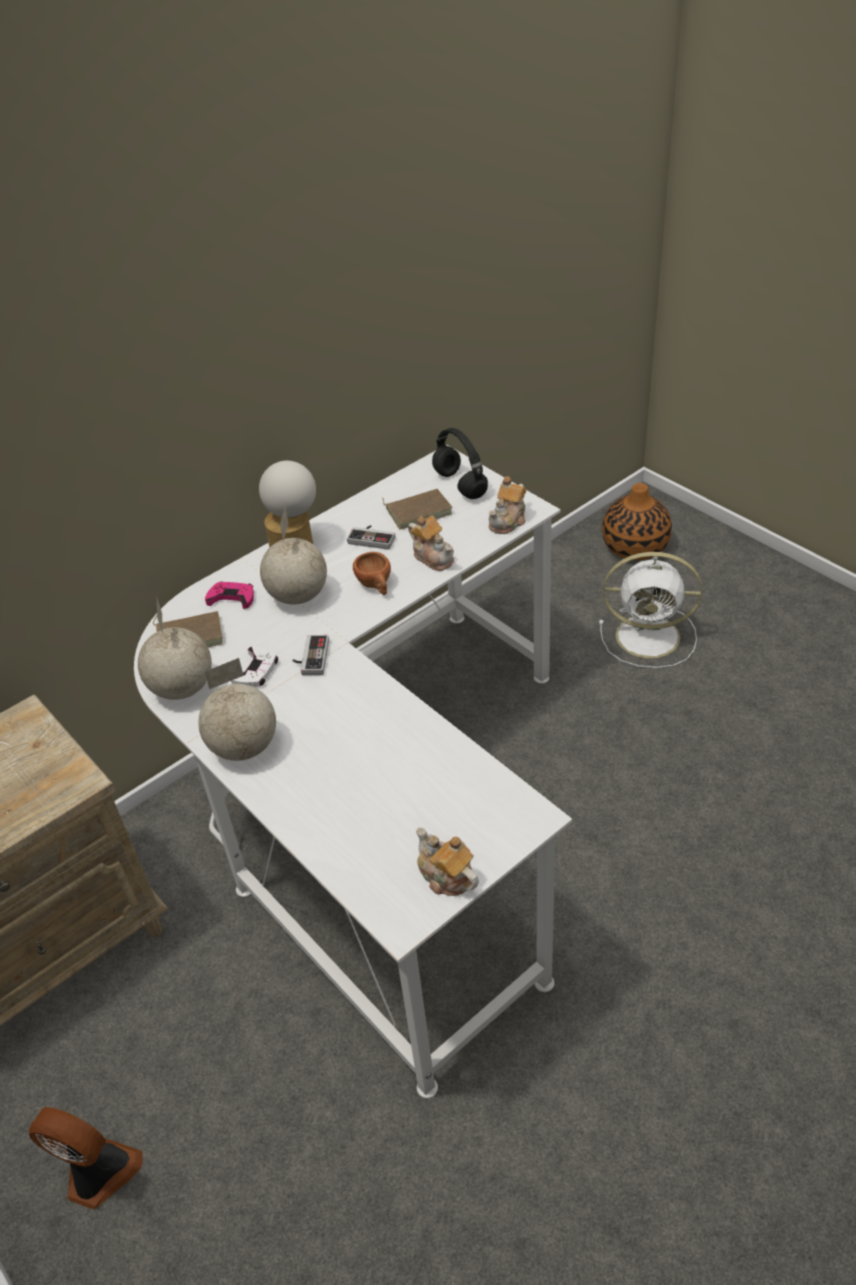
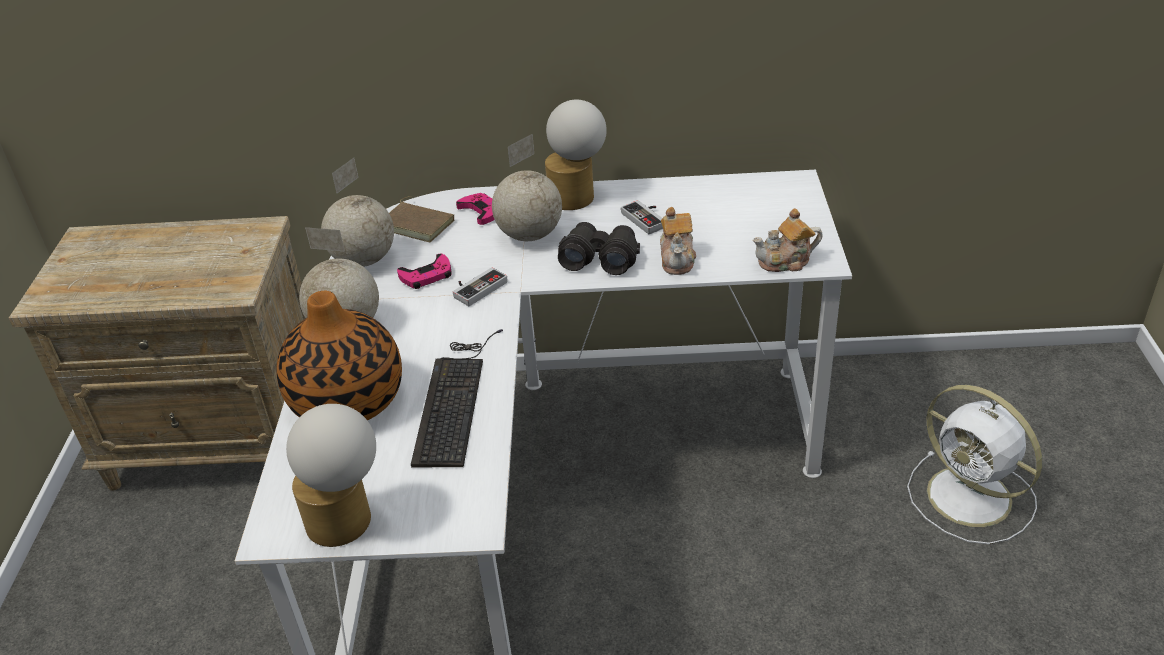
camera: 40 degrees right, 5 degrees down
(98, 1173) = (91, 620): fan -> none
(256, 671) = (427, 276): white game controller -> pink game controller
(376, 585) = (599, 258): brown cup -> black binoculars
(404, 745) = (455, 398): none -> keyboard
(418, 510) = (715, 214): brown book -> none
(446, 876) = (348, 523): teapot -> table lamp
(459, 484) = (781, 208): black headphones -> none
(635, 546) = (1052, 401): vase -> vase (348, 400)

